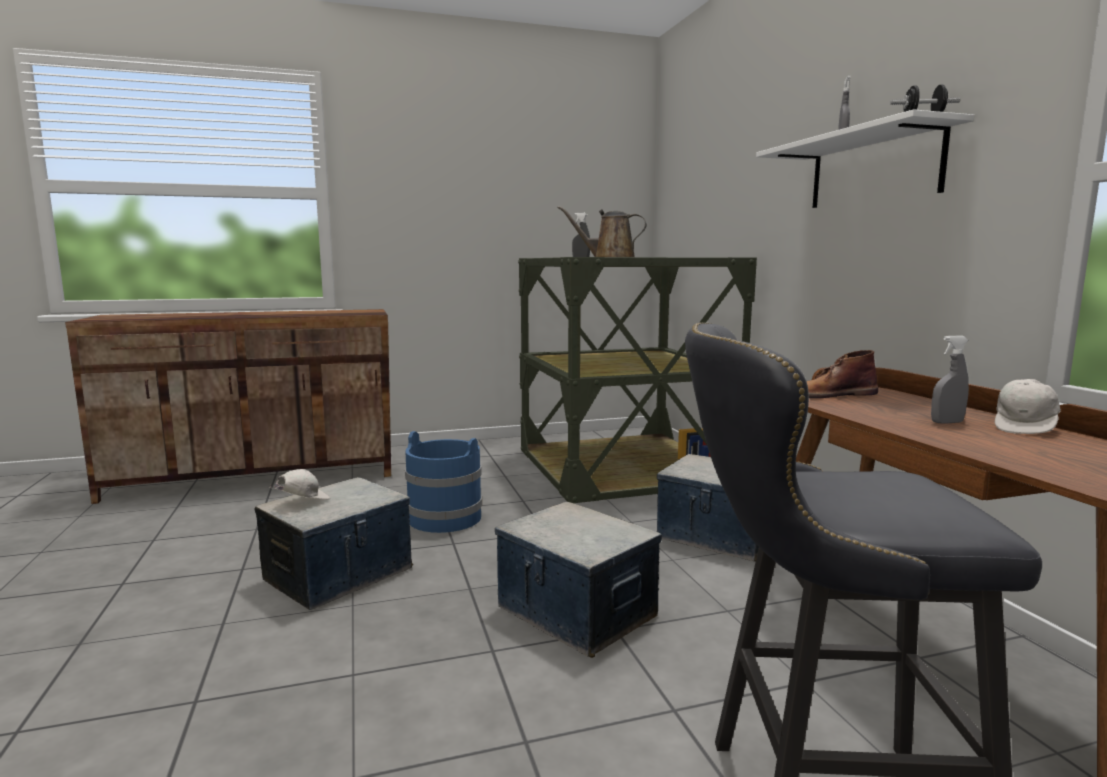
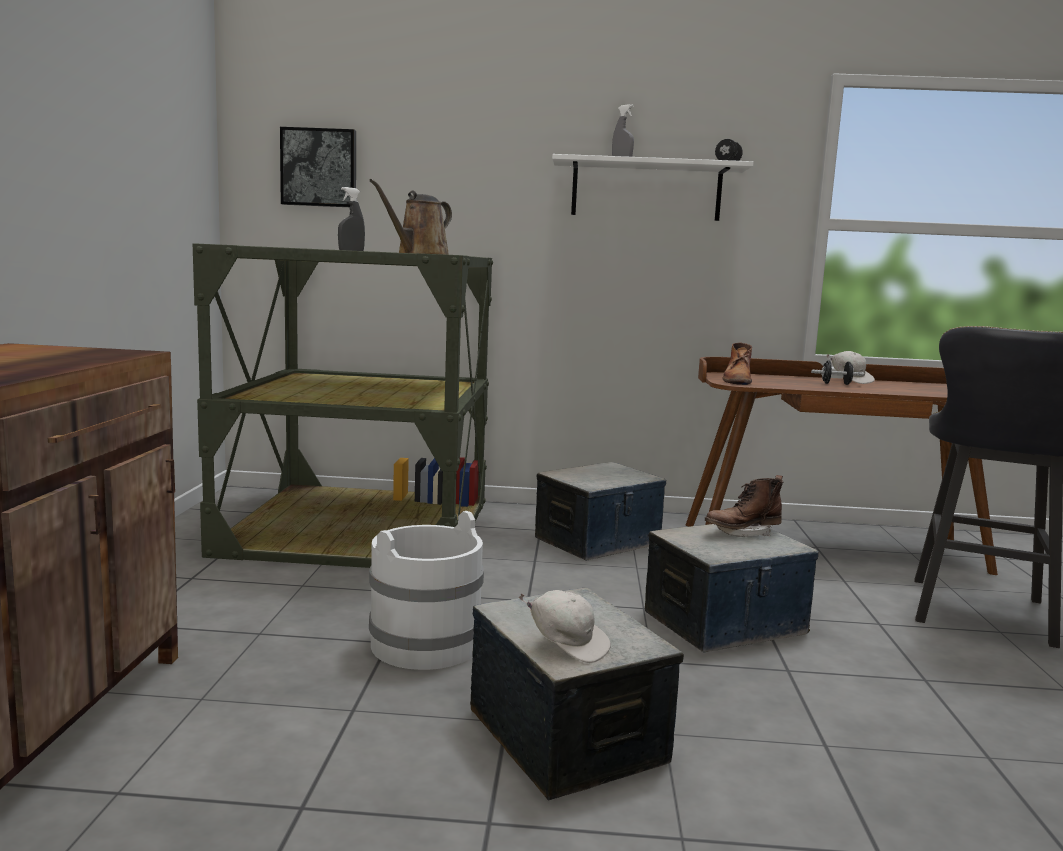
camera: 70 degrees left, 0 degrees up
(302, 502) = (567, 646): white cap -> white cap turned 150 degrees clockwise
(445, 518) = (425, 644): blue bucket -> white bucket
(603, 531) = (742, 533): none -> brown boot
(686, 195) = (319, 168): none -> picture
(947, 422) = (836, 384): grey spray bottle -> black dumbbell

